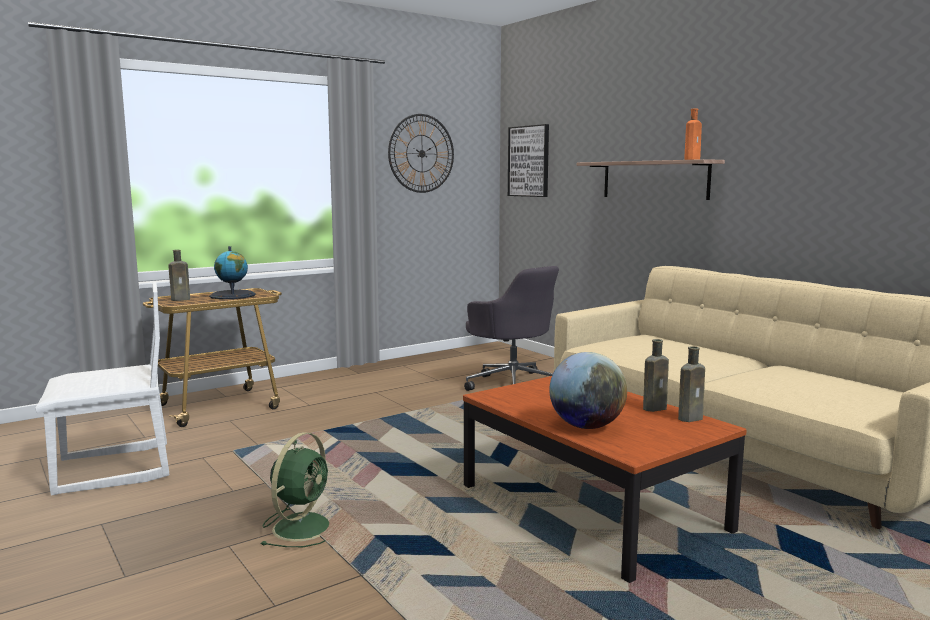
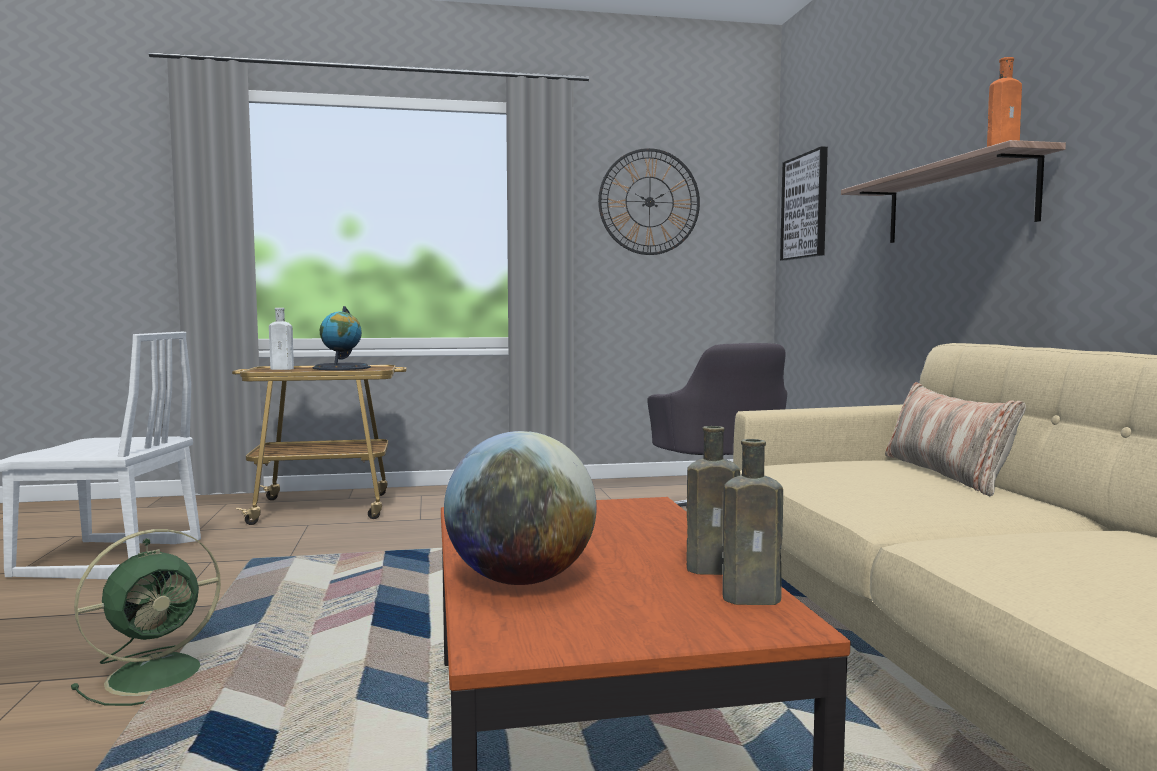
camera: 25 degrees right, 5 degrees down
(182, 299) = (283, 369): brown bottle -> white bottle
(677, 342) = (945, 473): none -> pillow

